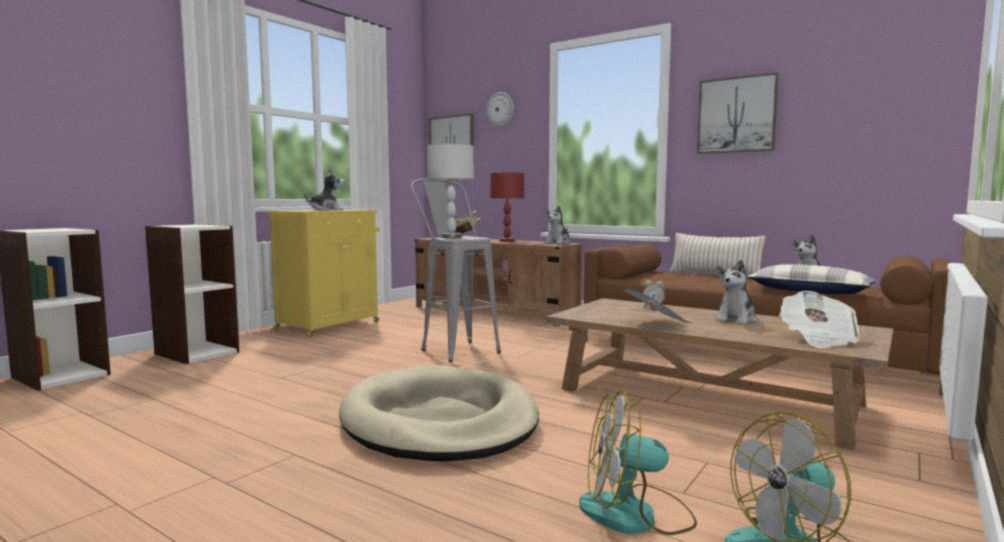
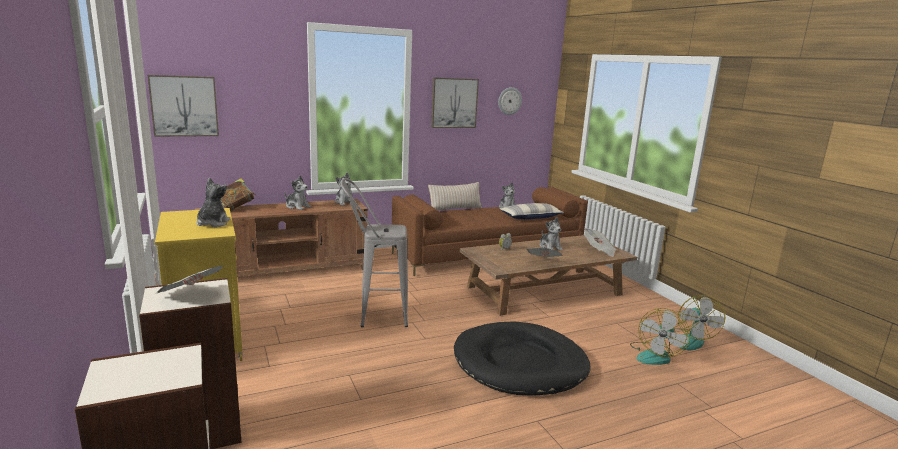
camera: 60 degrees left, 10 degrees up
(187, 225) = (191, 295): none -> newspaper
(439, 421) = (520, 363): beige dog bed -> black dog bed
(451, 237) = (380, 231): grey table lamp -> none
(500, 109) = (250, 76): wall clock -> wall clock (509, 101)
(507, 241) = (297, 206): red table lamp -> plush toy

